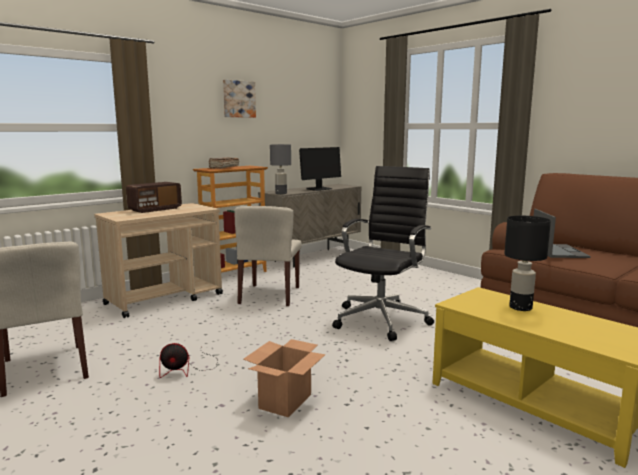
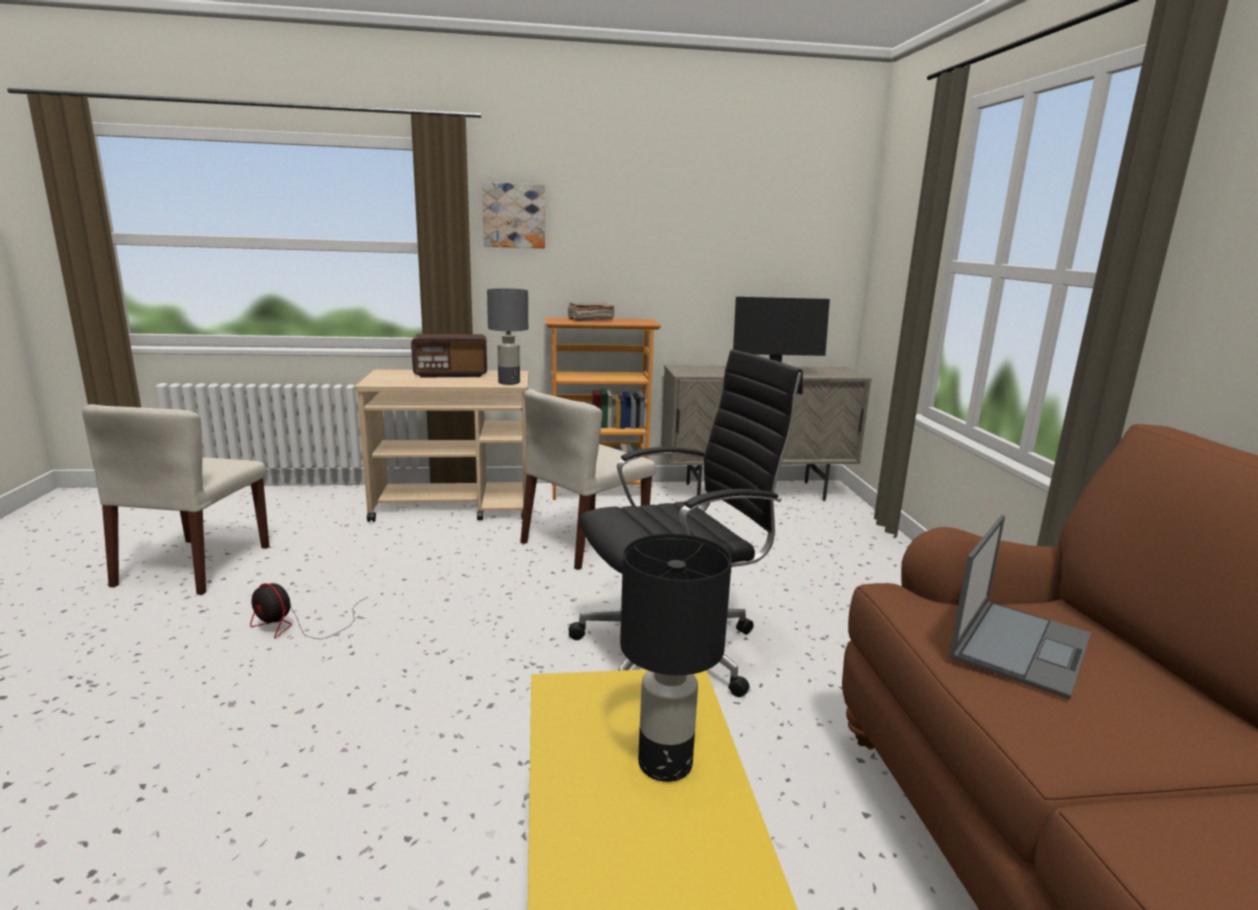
camera: 35 degrees right, 5 degrees up
(238, 99) = (640, 205): picture -> picture (514, 215)
(281, 193) = (685, 373): grey table lamp -> grey table lamp (508, 383)
(285, 401) = (298, 738): cardboard box -> none

